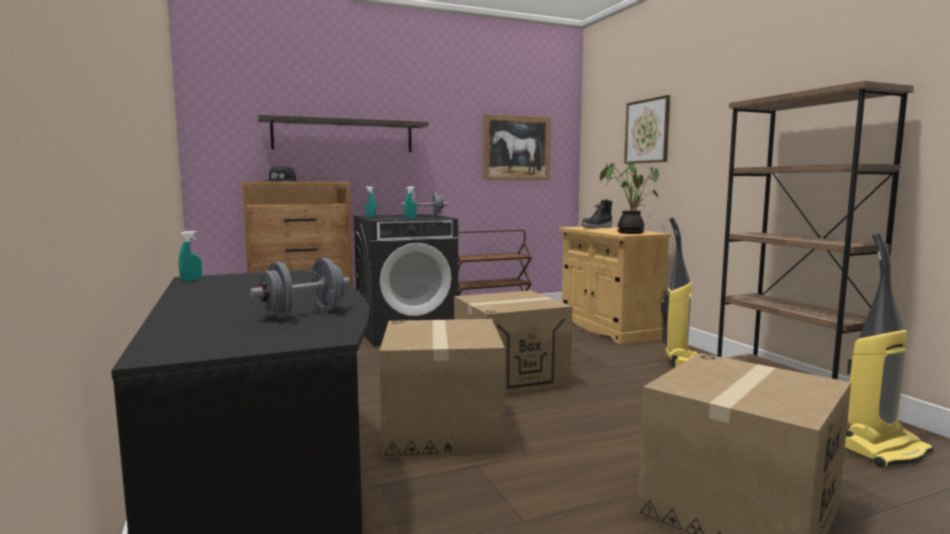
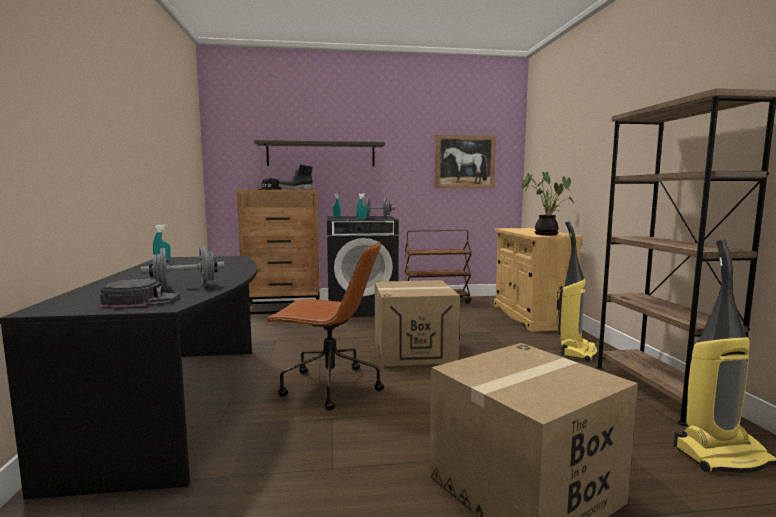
camera: 15 degrees right, 0 degrees up
(280, 333) = (142, 301): none -> black cap
(442, 429) = (328, 387): cardboard box -> brown office chair
(597, 228) = (526, 229): black boot -> black boot (295, 189)
(647, 131) = (569, 145): picture -> none

